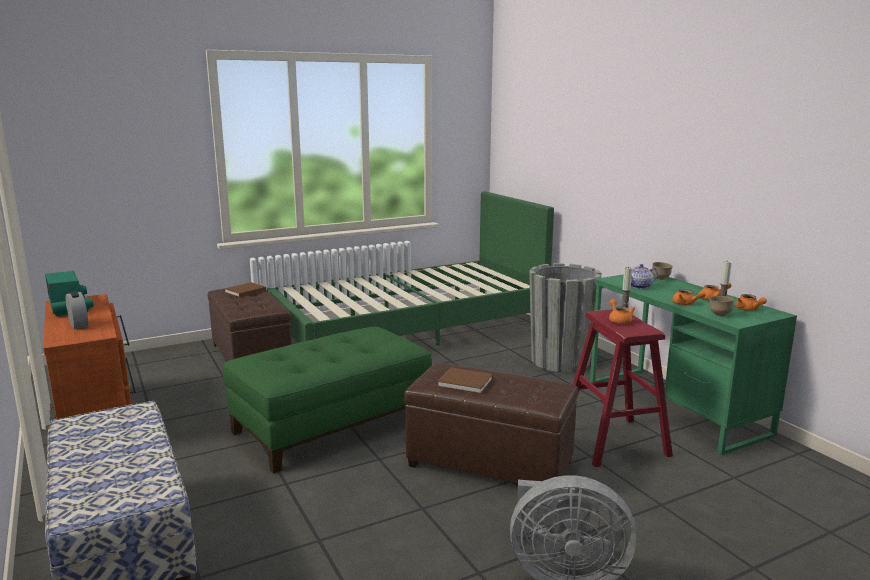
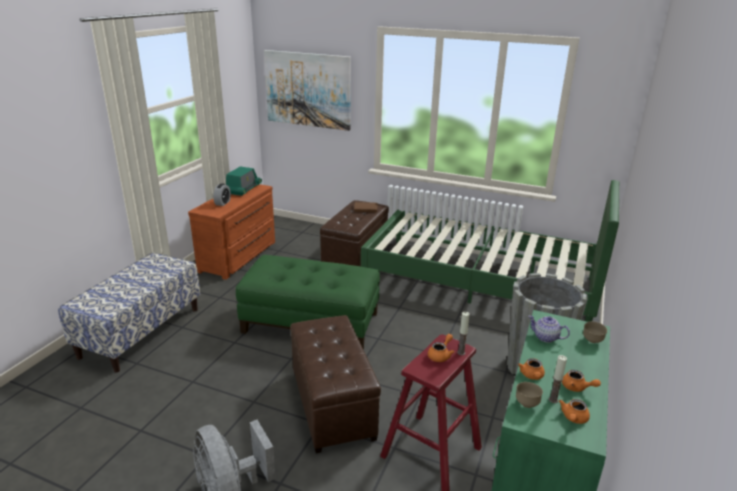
camera: 50 degrees right, 10 degrees up
(100, 147) = (308, 90): none -> picture
(466, 383) = (321, 339): brown book -> none

